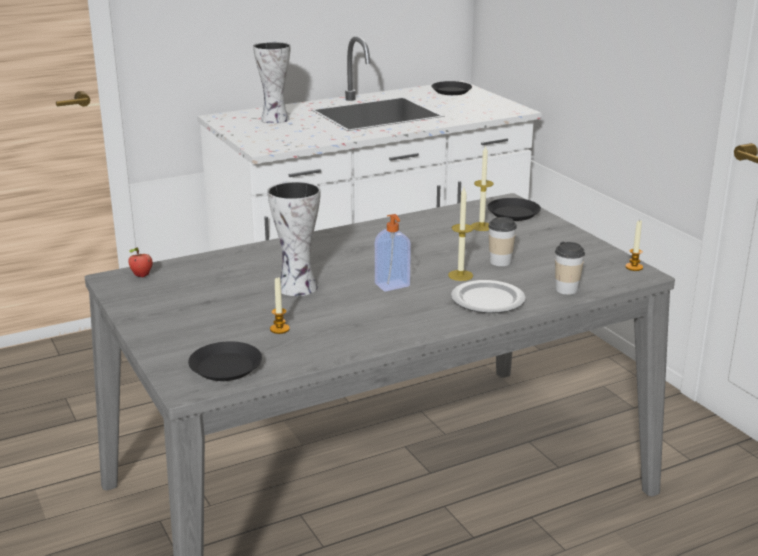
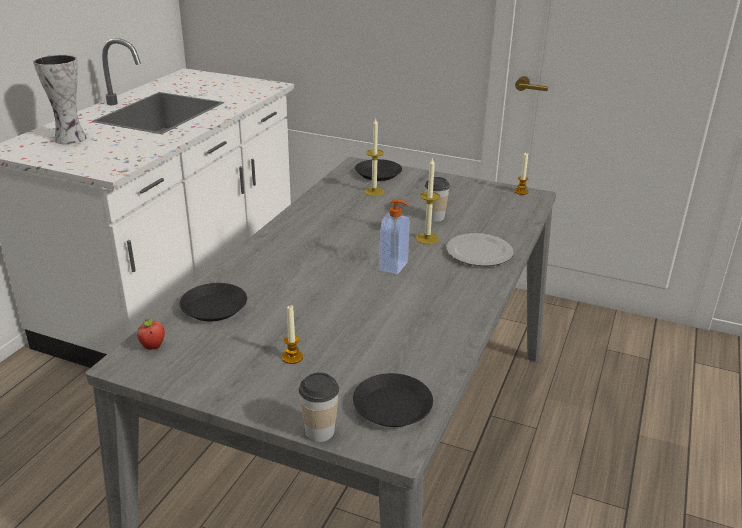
camera: 40 degrees left, 5 degrees up
(279, 329) = (374, 346): candle -> candle (292, 357)
(297, 288) = (324, 299): vase -> none
(451, 91) = (192, 79): black plate -> black plate (214, 307)
(566, 289) = (512, 224): cup -> cup (320, 431)

